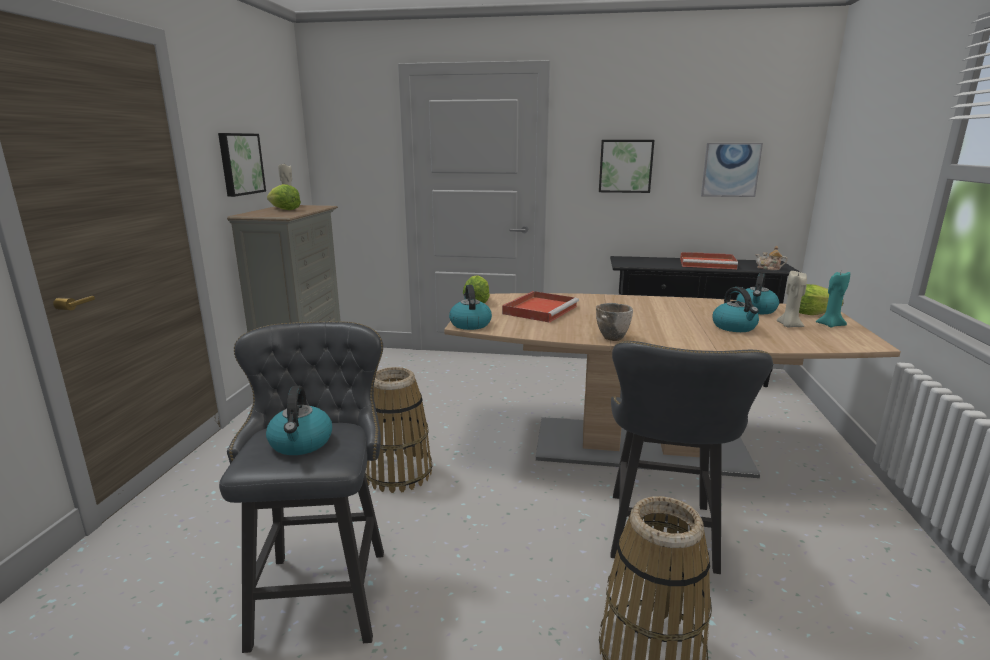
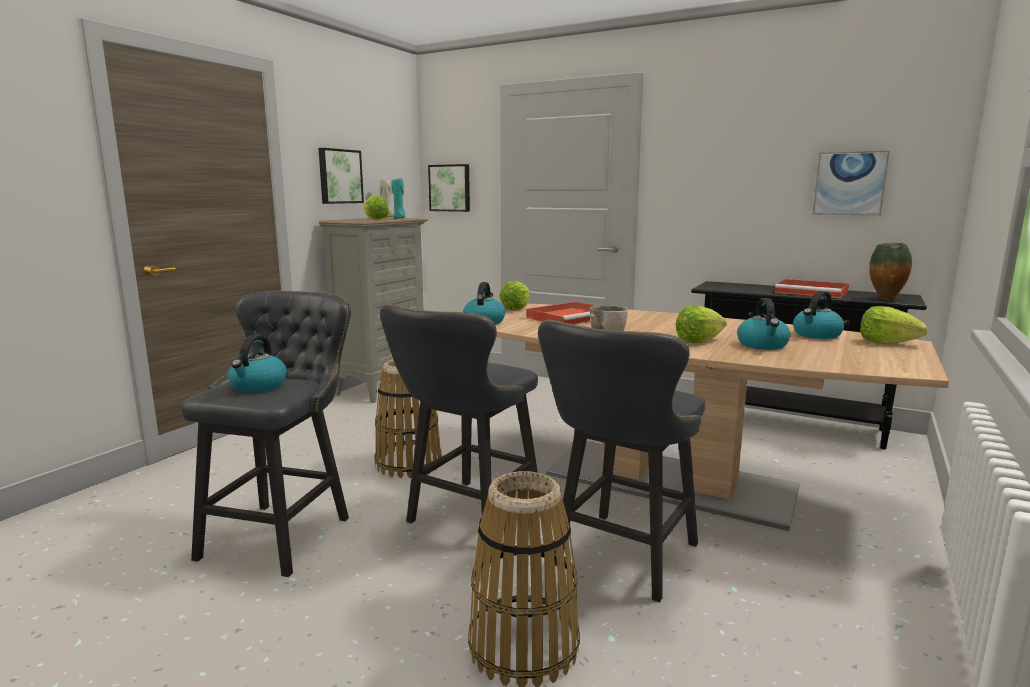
camera: 20 degrees right, 5 degrees down
(501, 527) = (466, 519): none -> grey stool
(625, 166) = (723, 181): picture -> picture (450, 188)
(682, 328) = (698, 341): none -> lettuce
(769, 268) = (885, 299): teapot -> vase
(789, 326) = (834, 349): beige candle -> none
(830, 325) = (892, 353): turquoise candle -> turquoise candle (399, 218)

